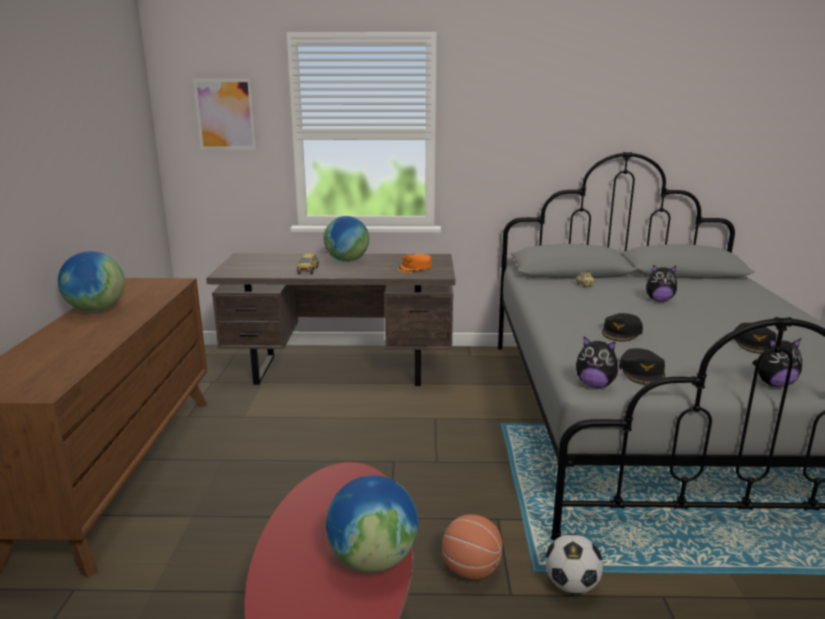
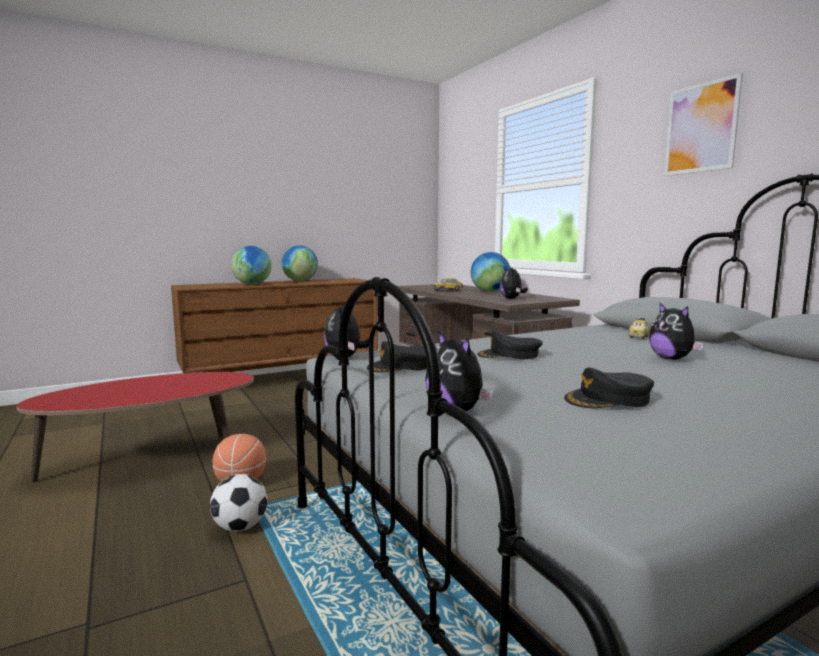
camera: 60 degrees right, 10 degrees down
(225, 114) = (466, 180): picture -> picture (701, 128)
(373, 559) = (137, 396): globe -> globe (252, 284)
(415, 268) = (512, 298): orange cap -> plush toy

